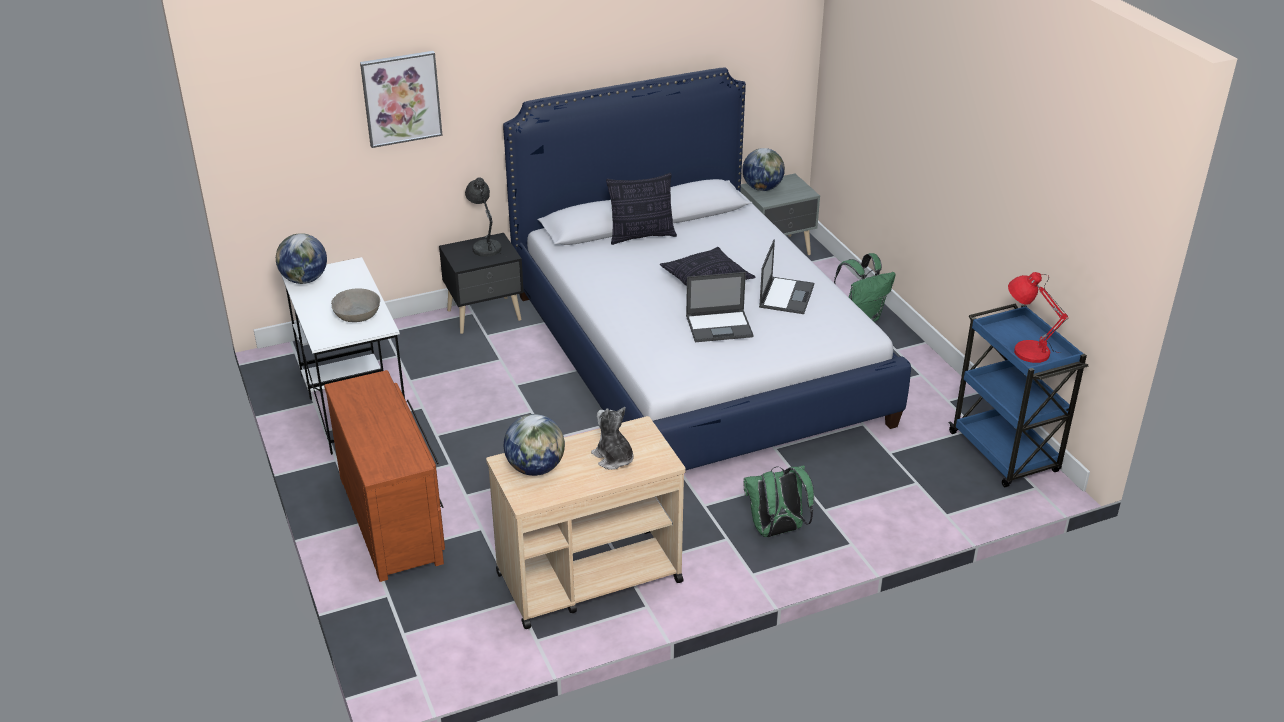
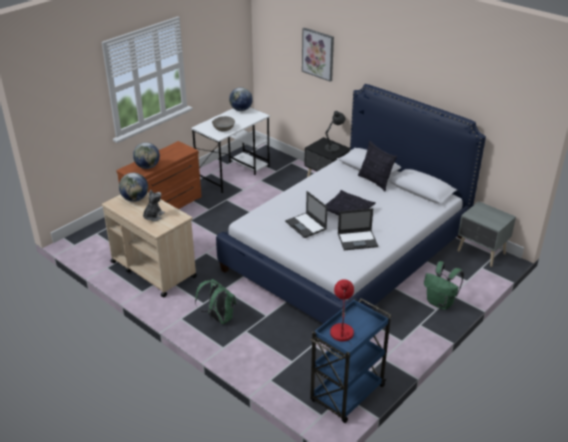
camera: 65 degrees right, 0 degrees up
(762, 188) = (483, 209): globe -> globe (148, 167)

